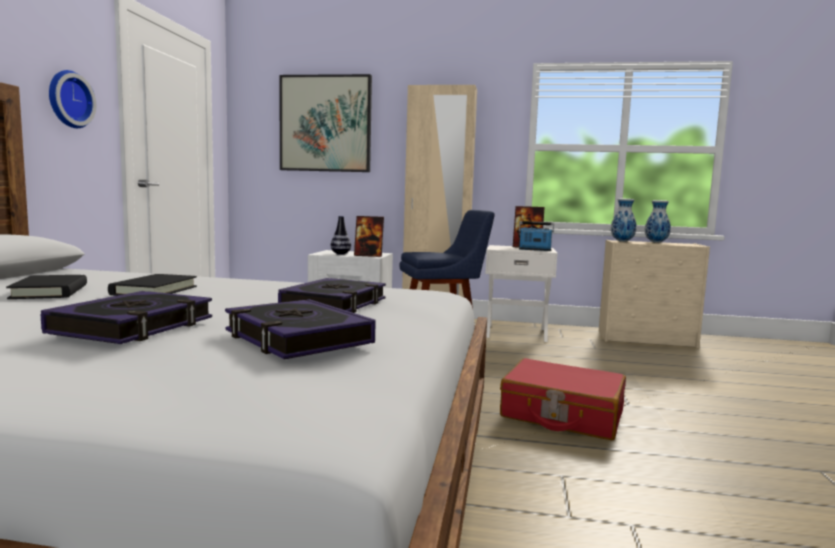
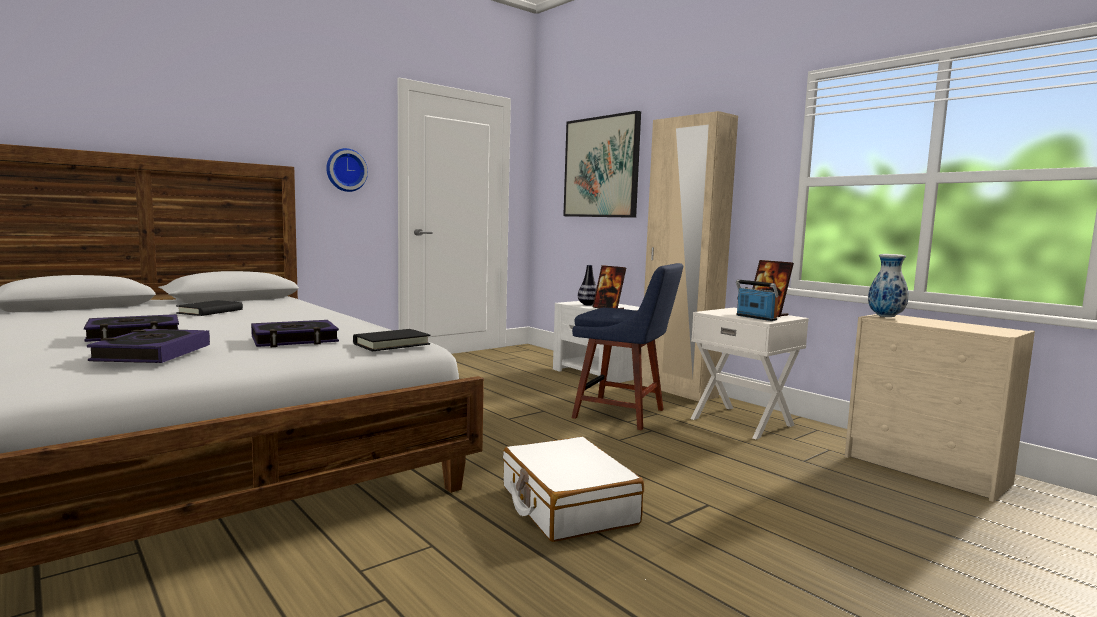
camera: 40 degrees right, 0 degrees up
(154, 290) = (253, 317): black book -> black book (391, 344)
(562, 414) = (567, 505): red suitcase -> white suitcase
(656, 242) = (953, 323): vase -> none

